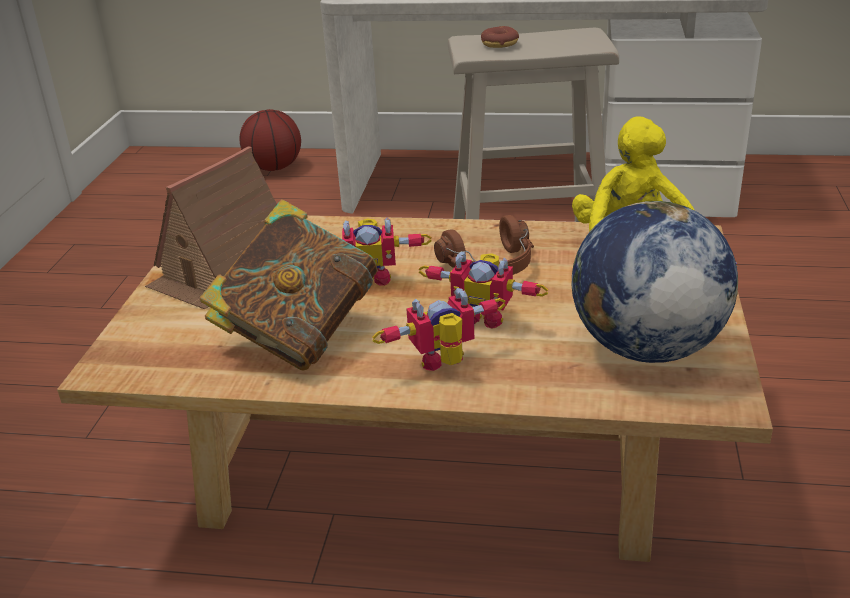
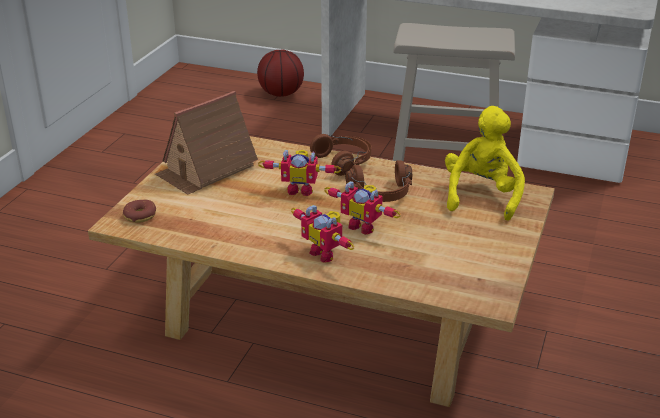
camera: 10 degrees right, 0 degrees up
(299, 335) = (241, 220): book -> none
(419, 230) = (344, 161): none -> brown headphones
(445, 366) = (325, 253): toy robot -> toy robot turned 120 degrees counterclockwise
(499, 44) = (433, 34): donut -> donut (140, 216)
(645, 348) = (458, 262): globe -> none

